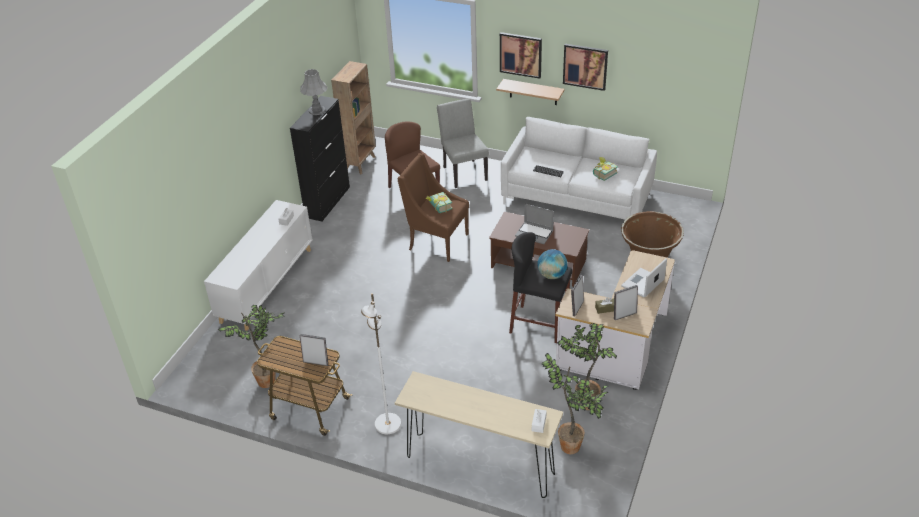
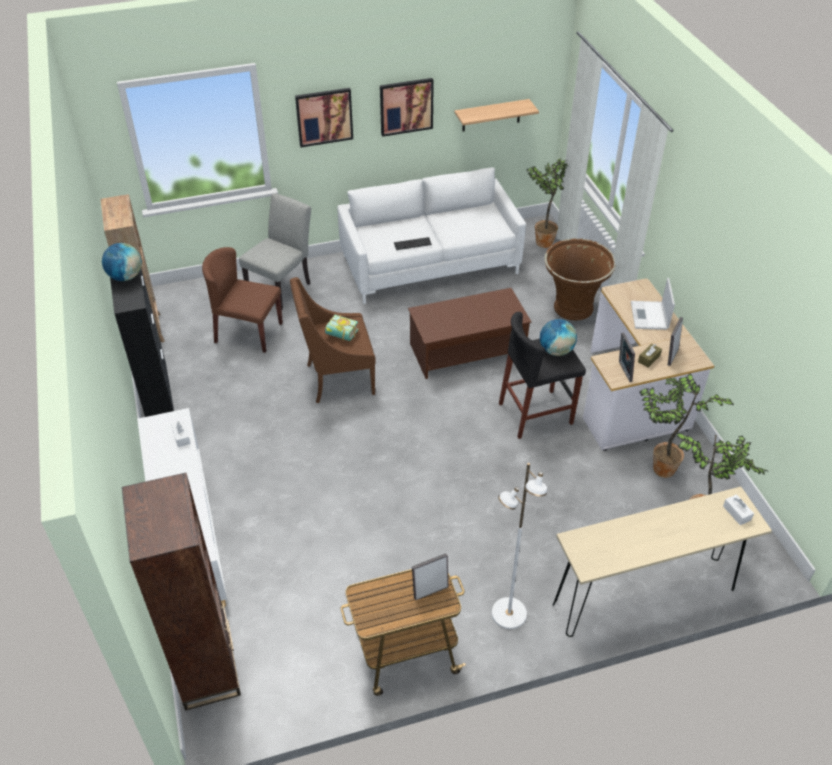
camera: 40 degrees left, 5 degrees up
(208, 355) = (207, 667): none -> brown bookcase
(268, 379) = (318, 650): potted plant -> potted plant (543, 241)
(316, 110) = (125, 277): grey table lamp -> globe
(463, 171) = (282, 287): grey chair -> grey chair turned 90 degrees clockwise
(533, 92) = (344, 159): shelf -> shelf (491, 115)
(535, 233) = (465, 317): laptop -> none
(603, 173) = (467, 223): book -> none

